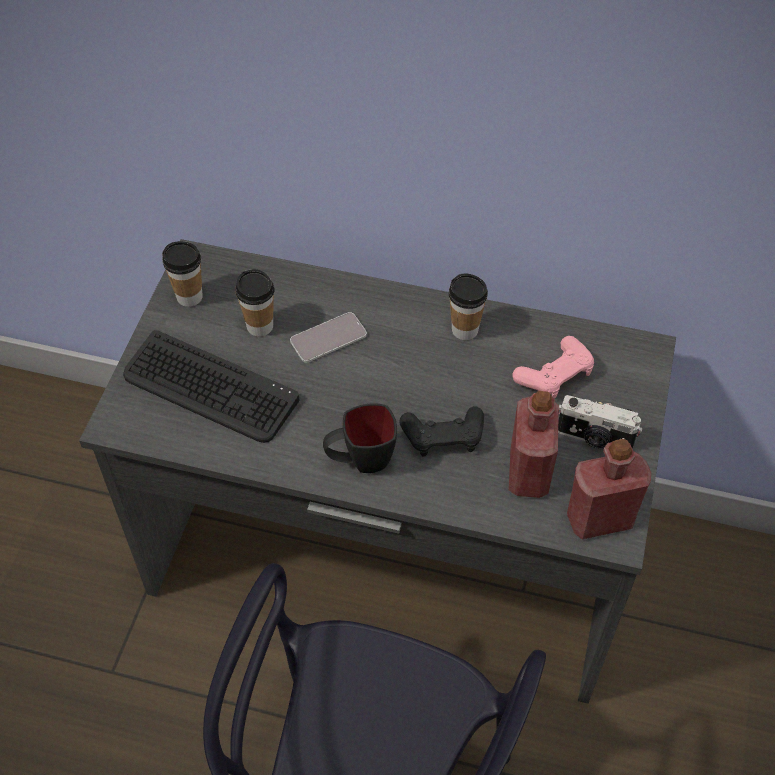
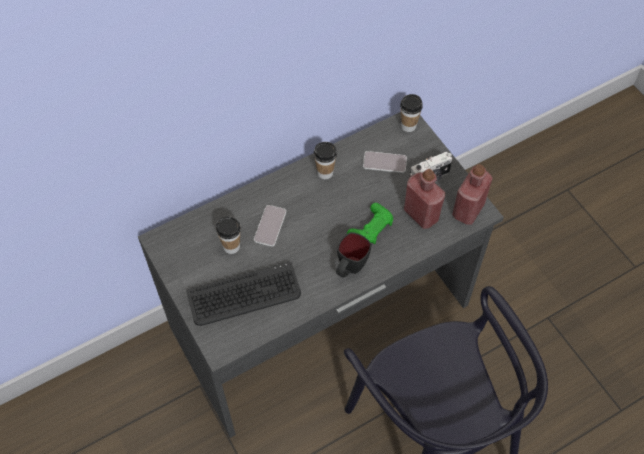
camera: 45 degrees left, 5 degrees up
(189, 297) = (179, 260): cup -> cup (408, 126)
(443, 437) = (371, 228): black game controller -> green game controller
(555, 375) = (384, 162): pink game controller -> phone

